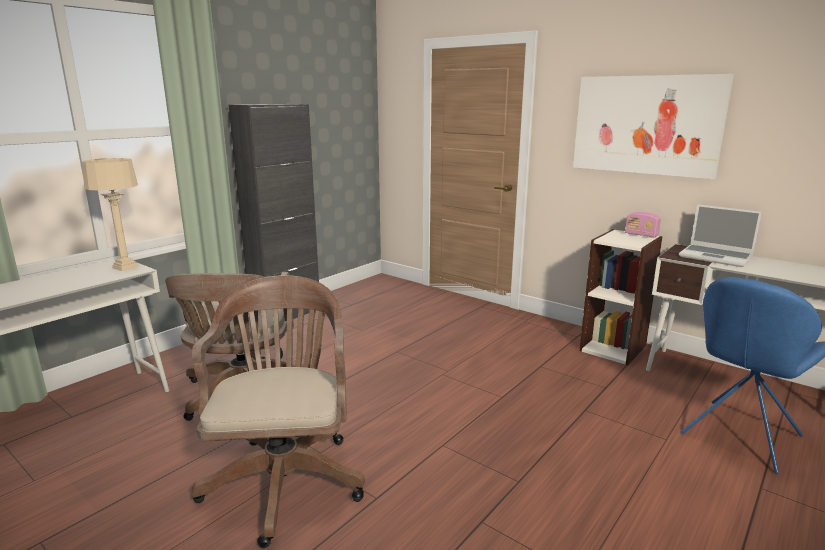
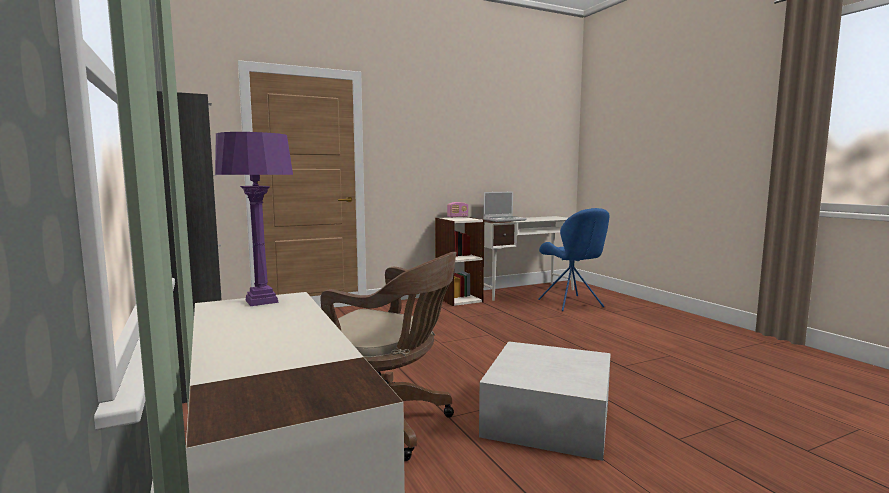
camera: 65 degrees left, 10 degrees down
(125, 267) = (261, 301): beige table lamp -> purple table lamp
(285, 477) = (548, 417): brown office chair -> white storage box
(646, 125) = (445, 145): picture -> none

